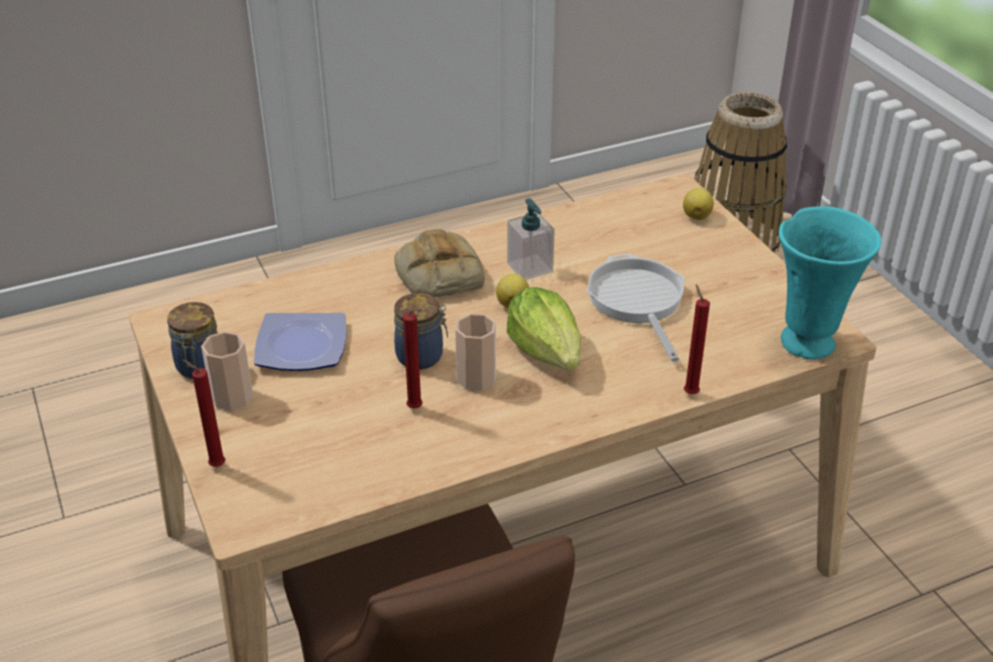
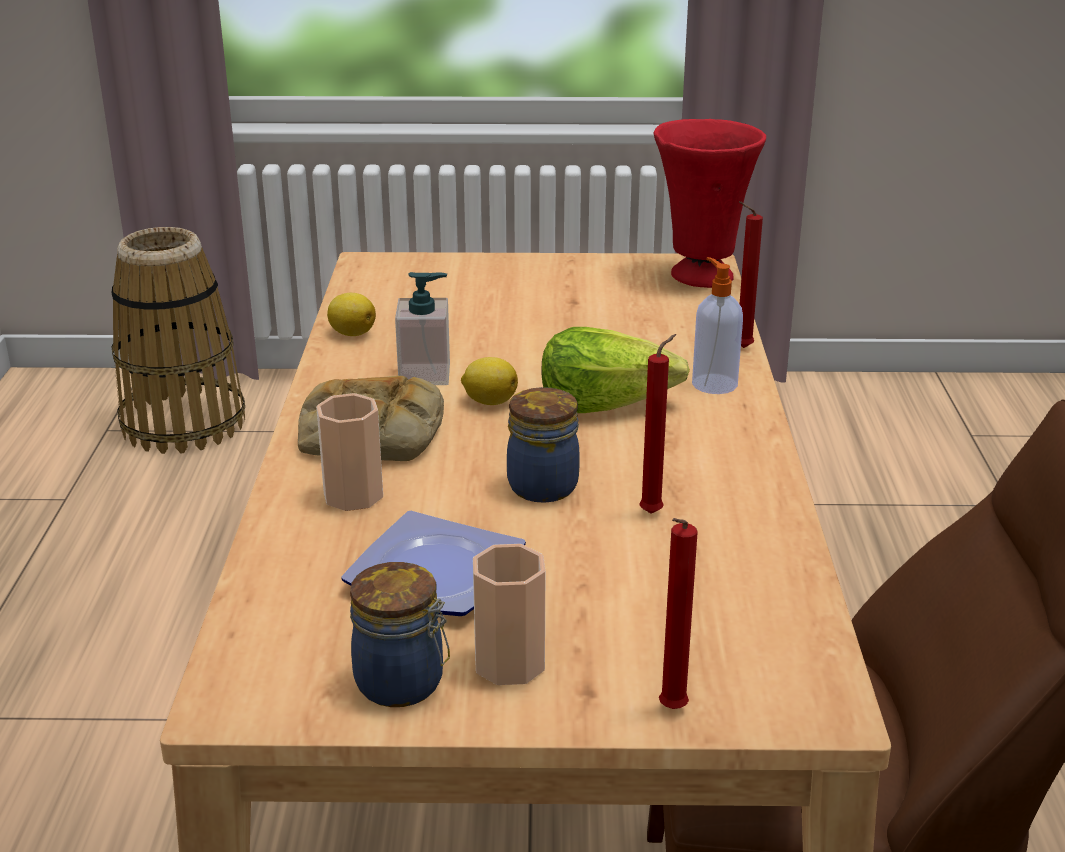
camera: 65 degrees left, 10 degrees down
(476, 378) = (620, 458): cup -> cup (353, 495)
(617, 392) = (713, 383): none -> soap dispenser
(637, 301) = (556, 333): frying pan -> none
(697, 215) = (430, 267): lemon -> lemon (351, 333)
(808, 341) = (700, 276): turquoise vase -> red vase

